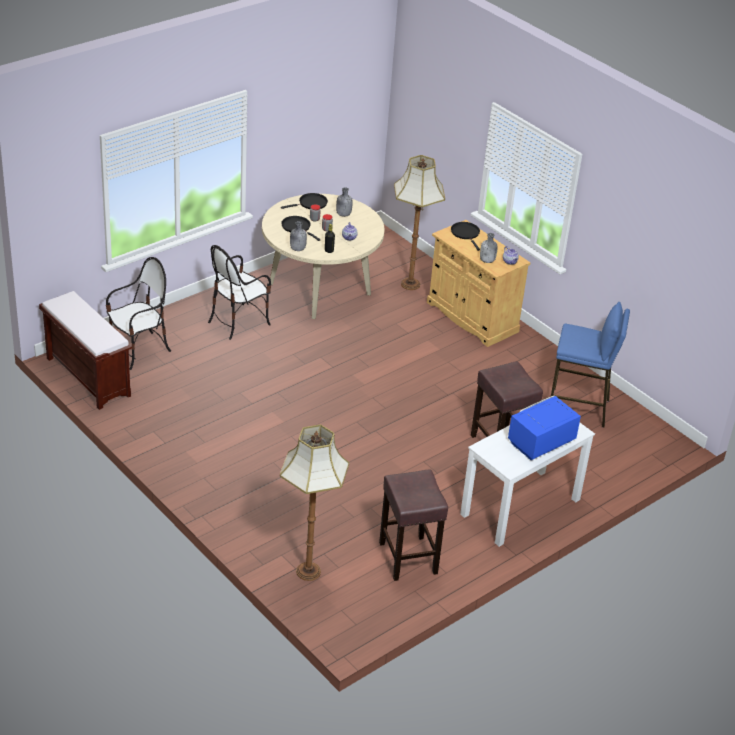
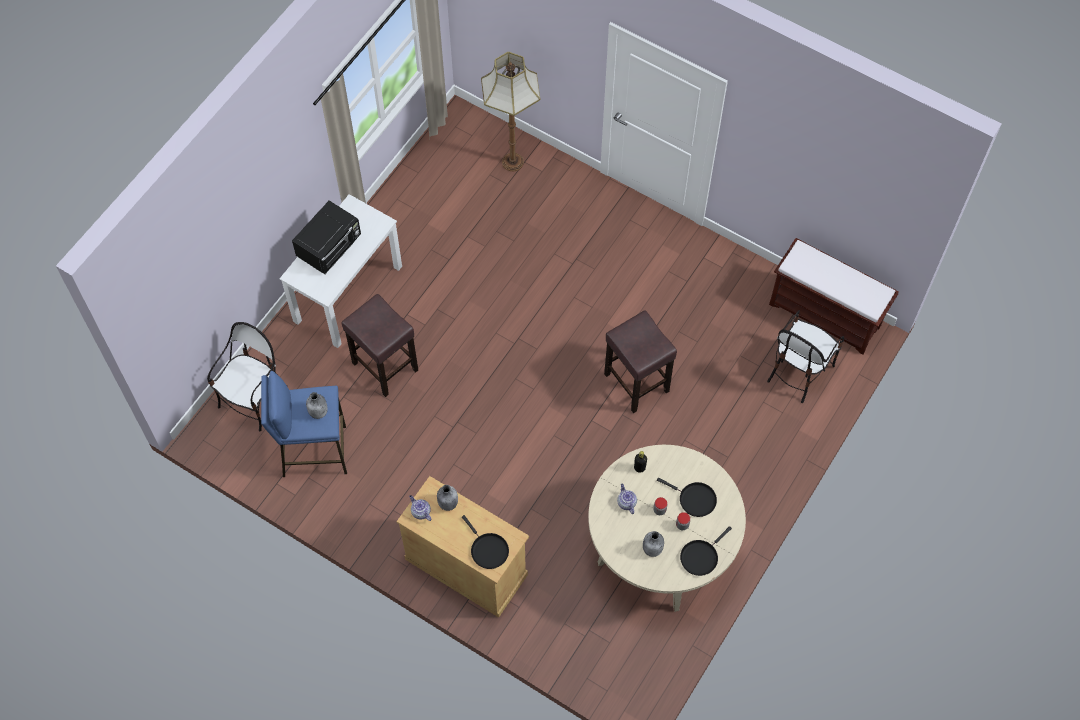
camera: 165 degrees right, 25 degrees up
(238, 322) = (722, 455): chair -> chair (254, 399)
(297, 249) = (676, 457): grey bottle -> grey bottle (319, 412)
(408, 559) = (433, 202): brown stool -> brown stool (635, 382)
(409, 284) = (559, 602): floor lamp -> none
(540, 443) = (330, 247): blue microwave -> black microwave

